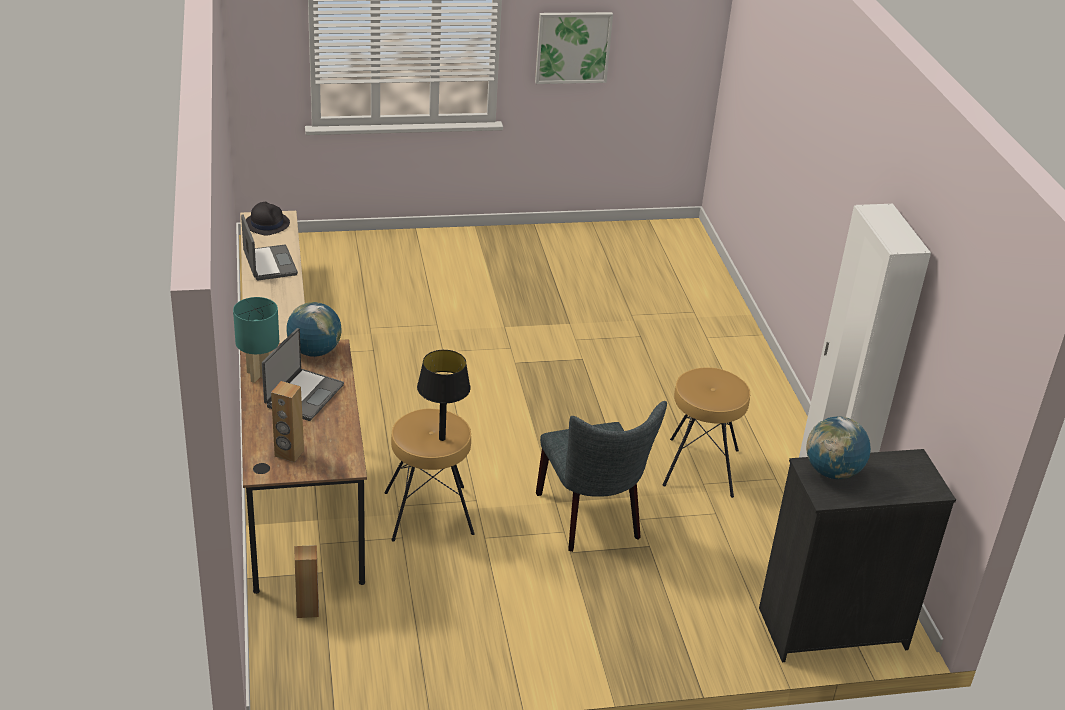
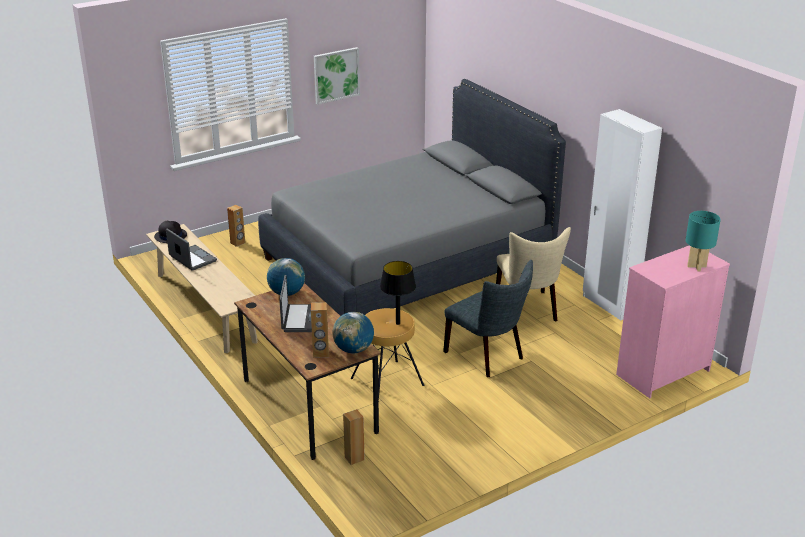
camera: 20 degrees left, 5 degrees down
(259, 375) = (263, 315): turquoise table lamp -> turquoise table lamp (697, 266)
(379, 253) = (238, 243): none -> brown speaker
(584, 343) = (408, 261): none -> grey bed
(700, 467) = (528, 310): brown stool -> beige chair
(832, 472) = (657, 268): globe -> globe (353, 350)
(832, 628) = (662, 372): black dresser -> pink dresser

